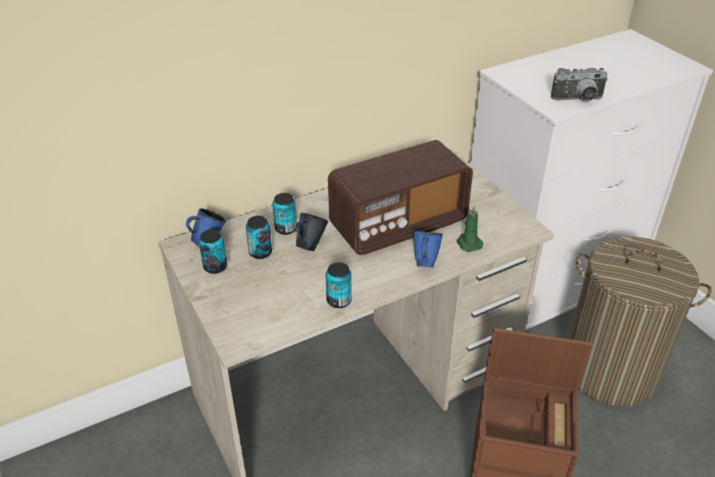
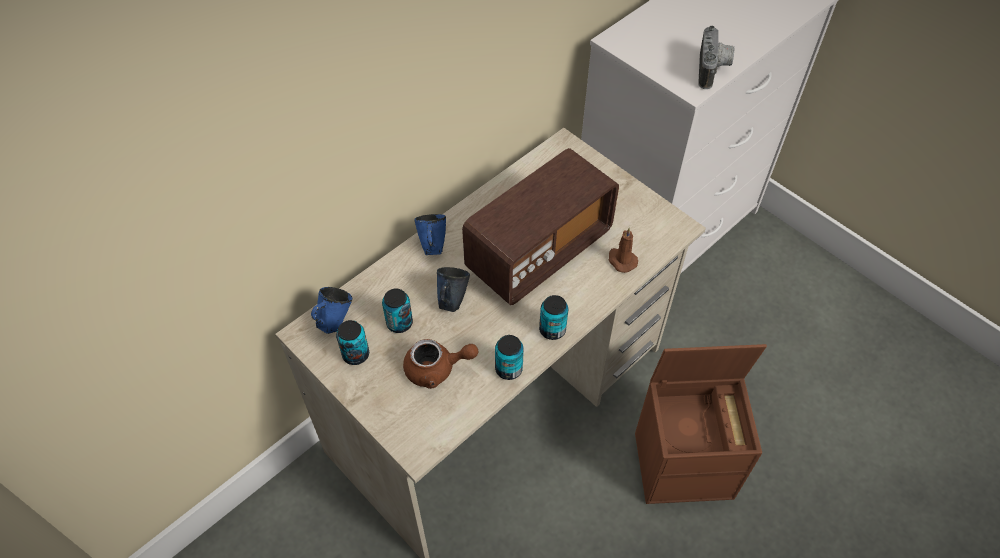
camera: 15 degrees left, 15 degrees up
(277, 289) = (437, 369): none -> brown teapot
(286, 228) = (416, 283): can -> can (552, 329)
(425, 262) = (583, 296): blue mug -> blue mug (432, 246)
(468, 243) = (621, 260): green candle -> brown candle
(578, 100) = (713, 70): camera -> camera turned 60 degrees counterclockwise
(610, 370) = (749, 319): laundry basket -> none

